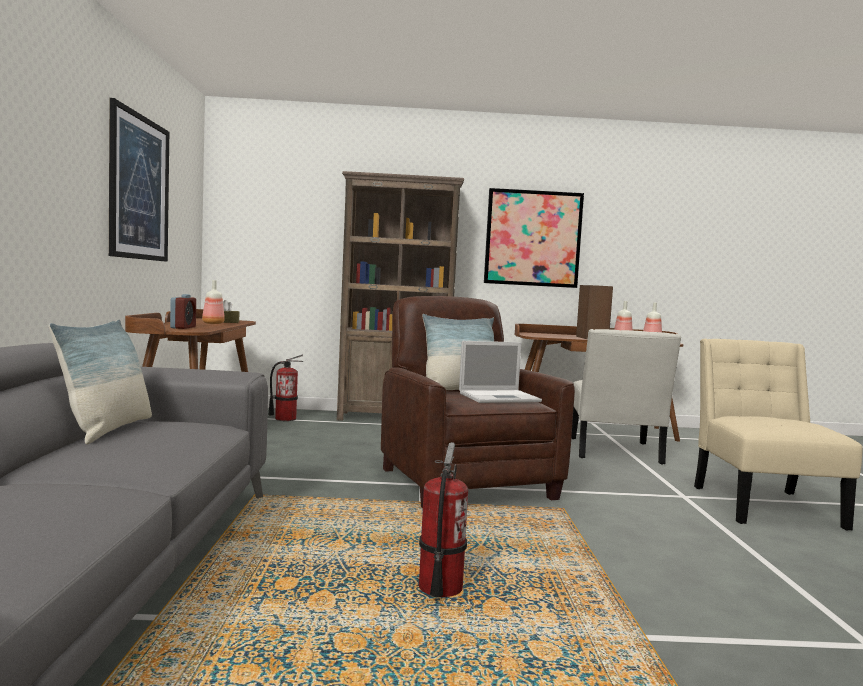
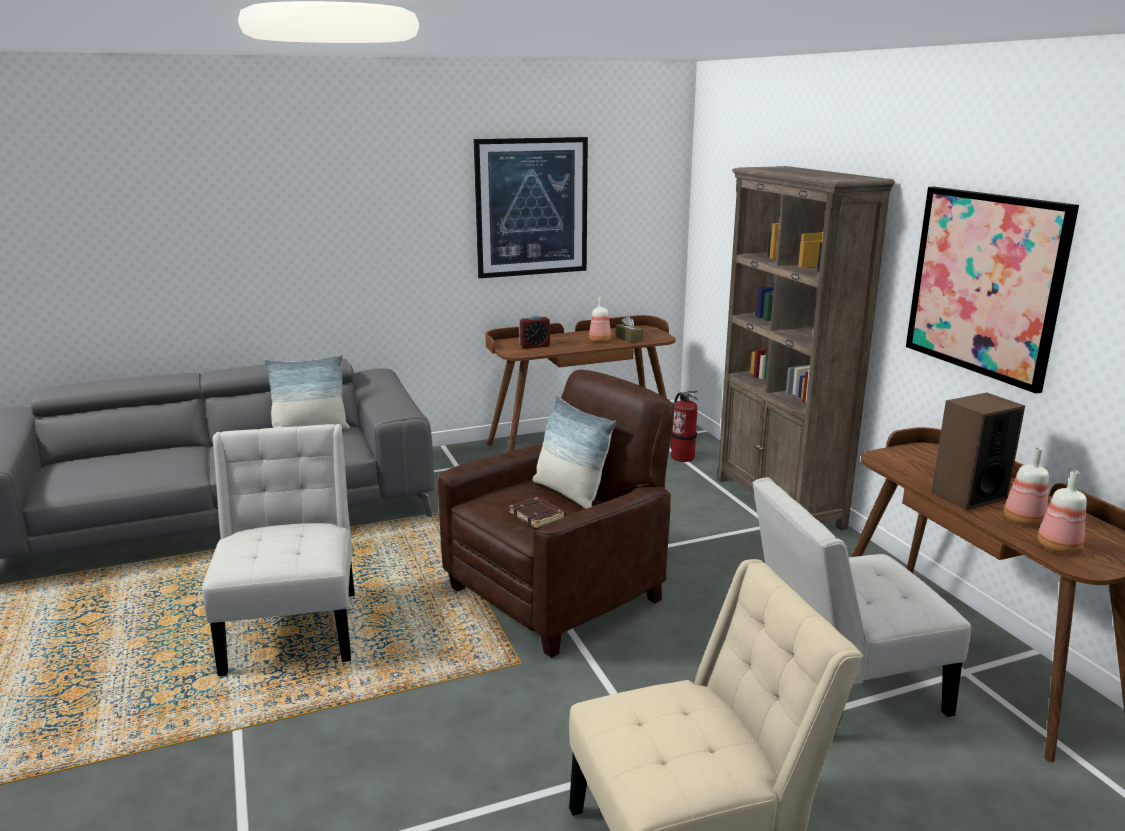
camera: 70 degrees right, 15 degrees up
(439, 588) = (293, 626): fire extinguisher -> white chair
(500, 397) = (538, 516): laptop -> brown book

